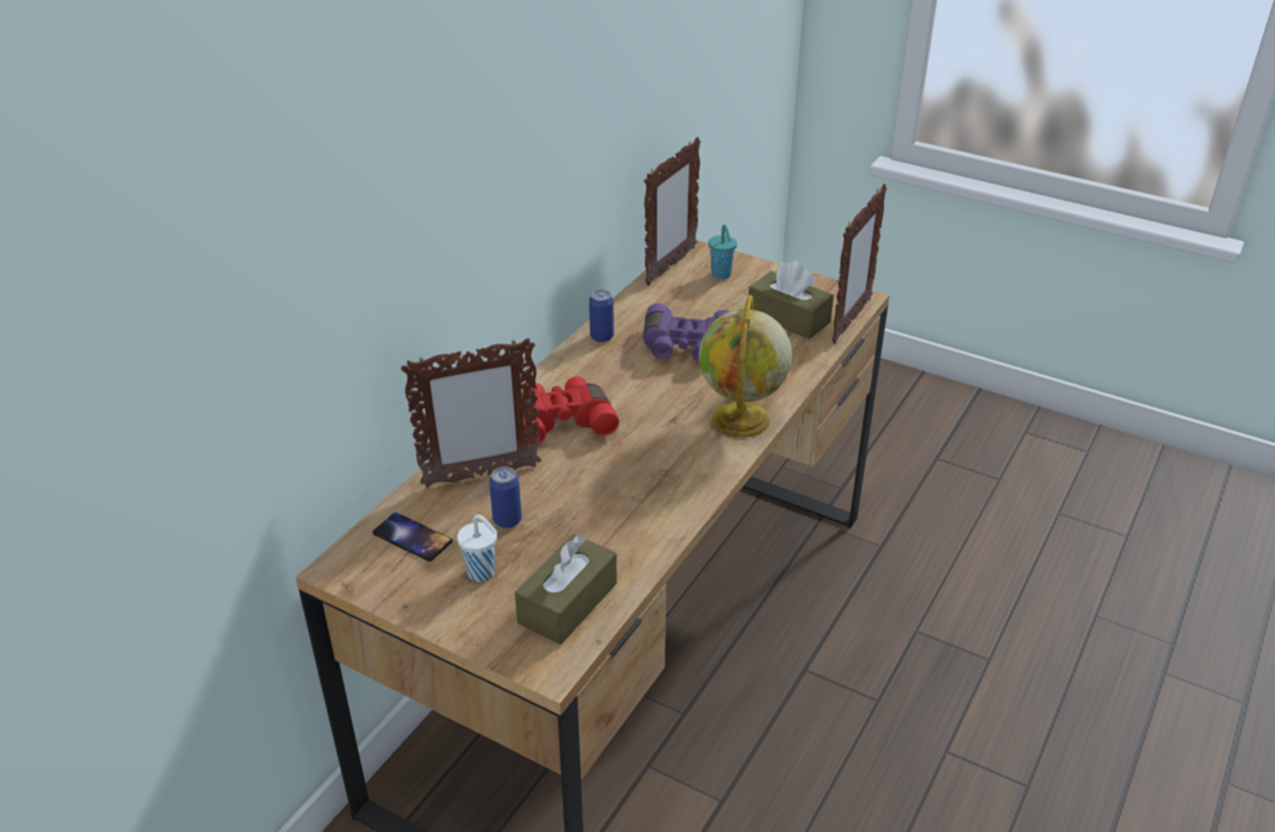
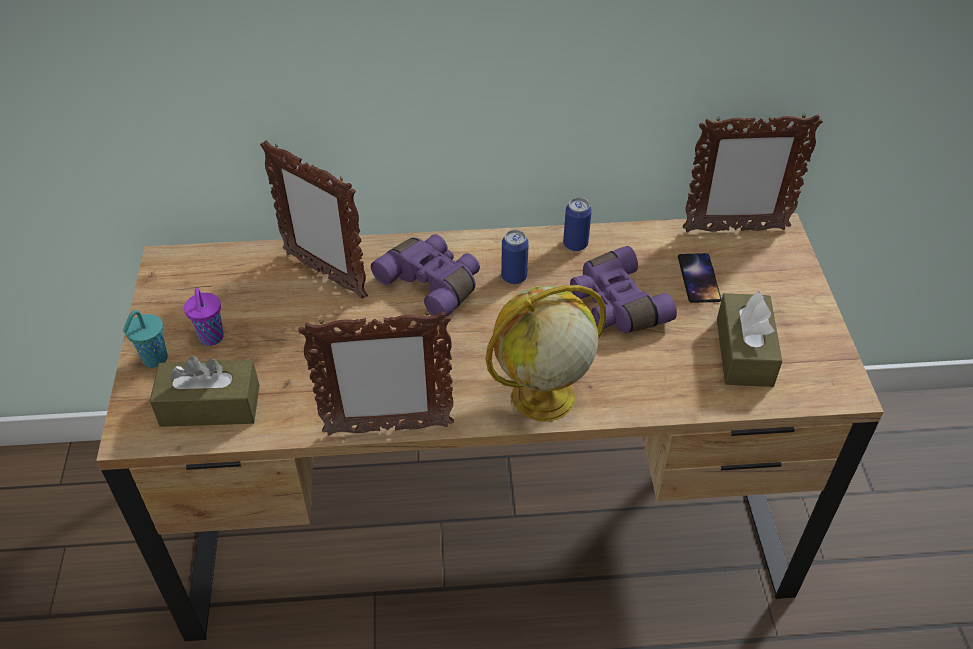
camera: 55 degrees right, 10 degrees up
(412, 537) = (225, 279): phone -> phone (699, 278)
(482, 573) = (211, 338): white cup -> purple cup
(507, 520) = (283, 318): can -> can (514, 277)
(562, 422) = (433, 283): red binoculars -> purple binoculars
(721, 275) = (761, 270): turquoise cup -> turquoise cup (154, 360)
(851, 321) = (794, 402): picture frame -> picture frame (387, 429)

